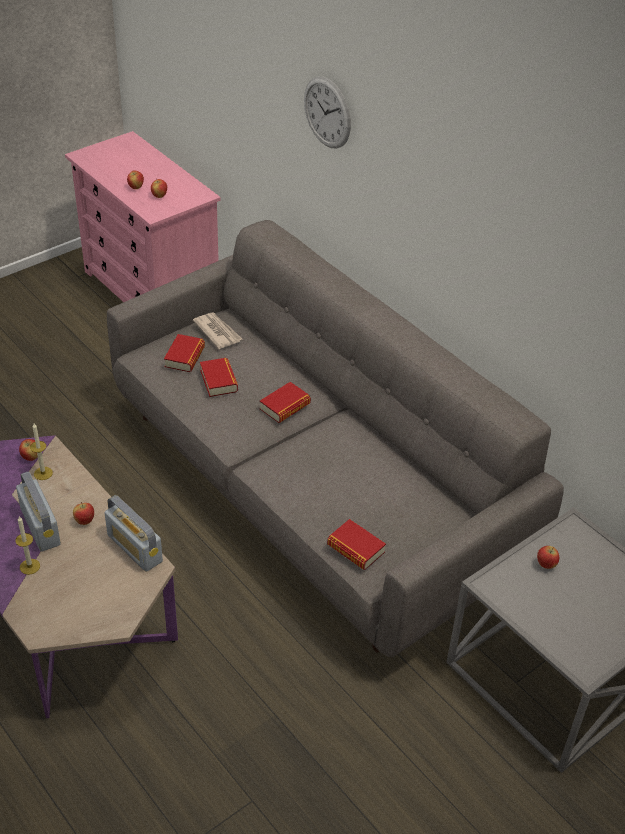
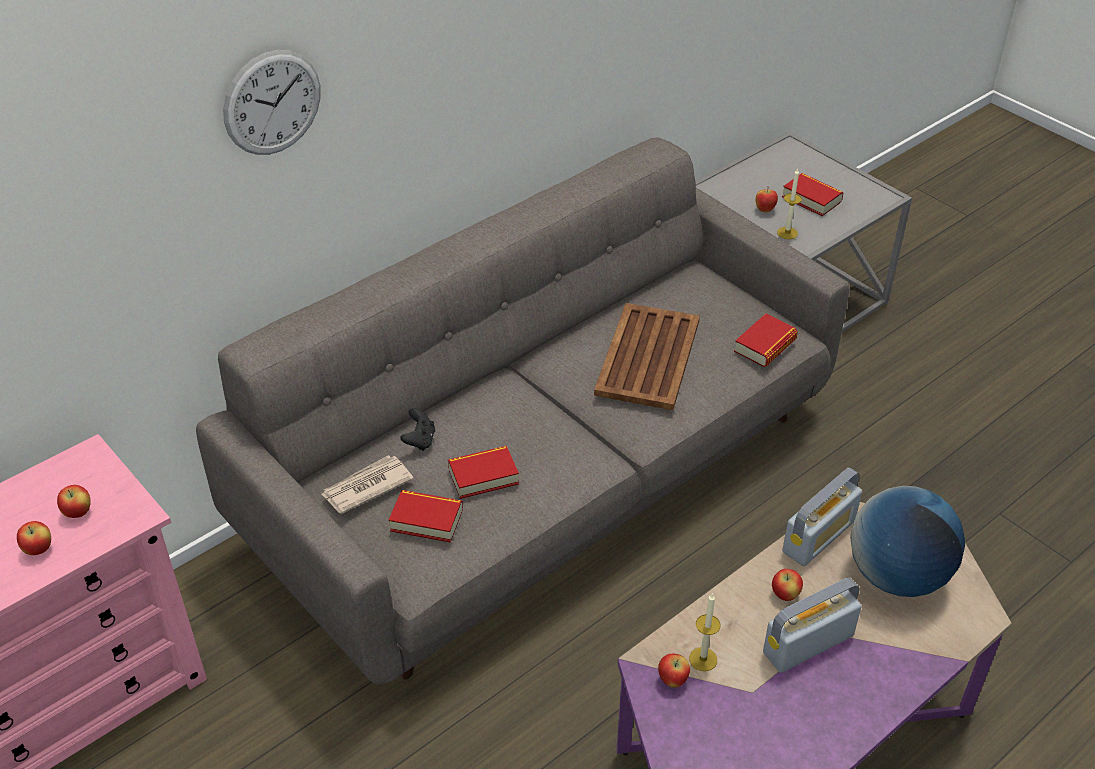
camera: 90 degrees left, 0 degrees up
(29, 566) = (881, 644): candle -> candle (787, 233)
(87, 587) = (896, 576): none -> globe
(257, 354) = (419, 440): none -> black game controller
(285, 406) = (529, 410): book -> book (811, 199)
(338, 471) = (647, 358): none -> brown tray

